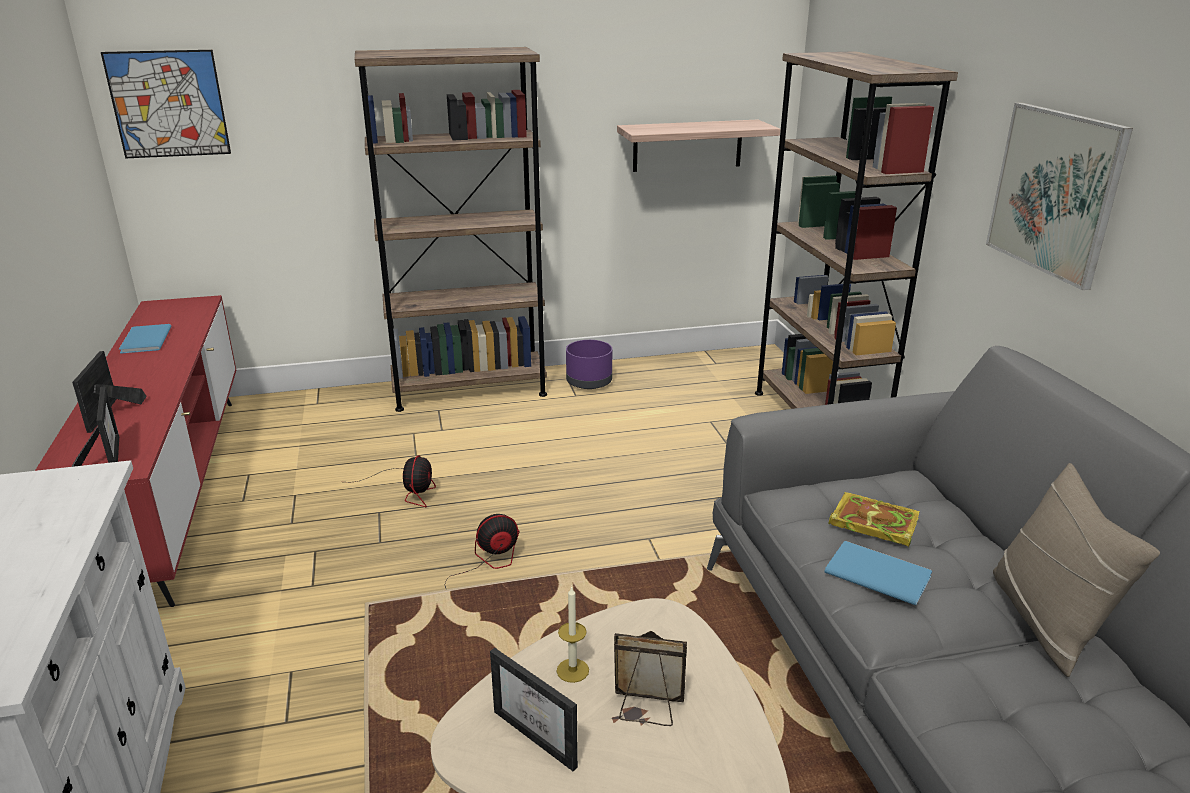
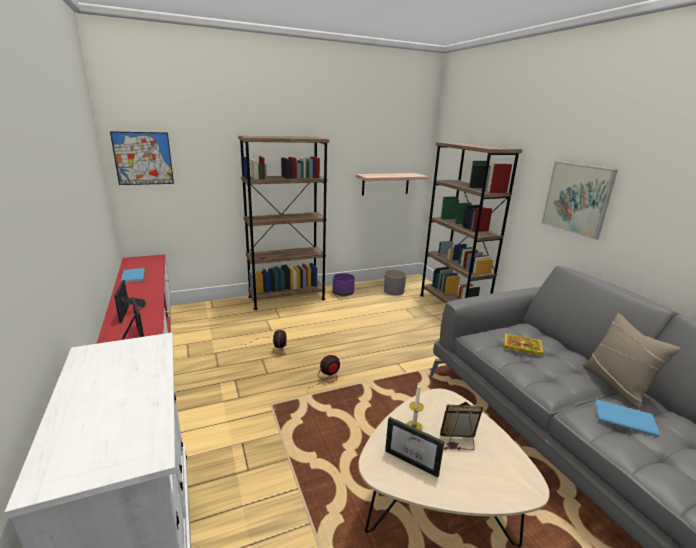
camera: 10 degrees left, 5 degrees down
(701, 382) = (394, 291): none -> grey planter
(876, 572) = (534, 368): blue book -> blue book (623, 417)

